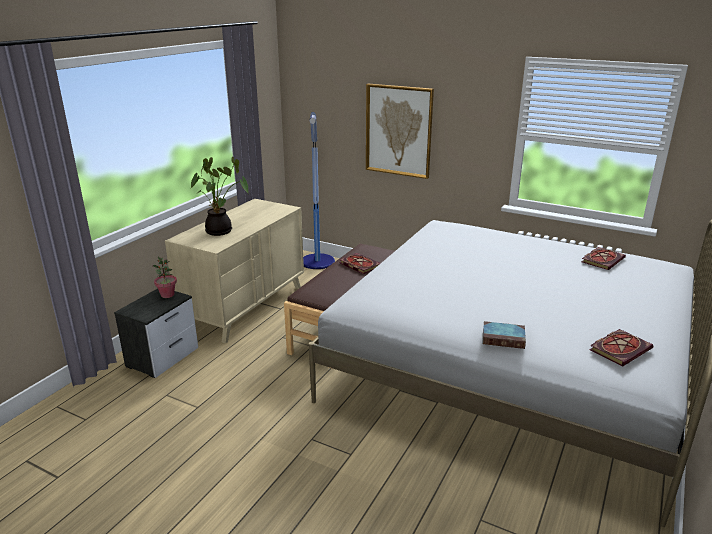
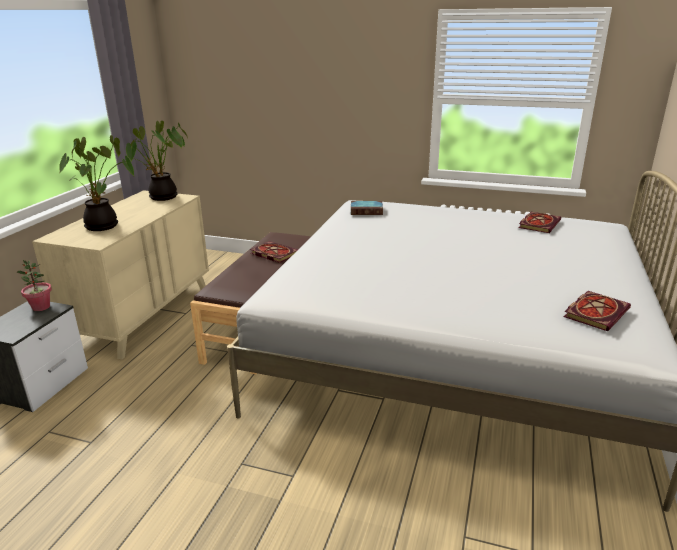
camera: 10 degrees left, 0 degrees up
(270, 207) = (162, 198): none -> potted plant
(317, 262) = (222, 260): floor lamp -> none
(398, 130) = (302, 104): picture -> none
(504, 338) = (464, 314): book -> book (367, 211)

